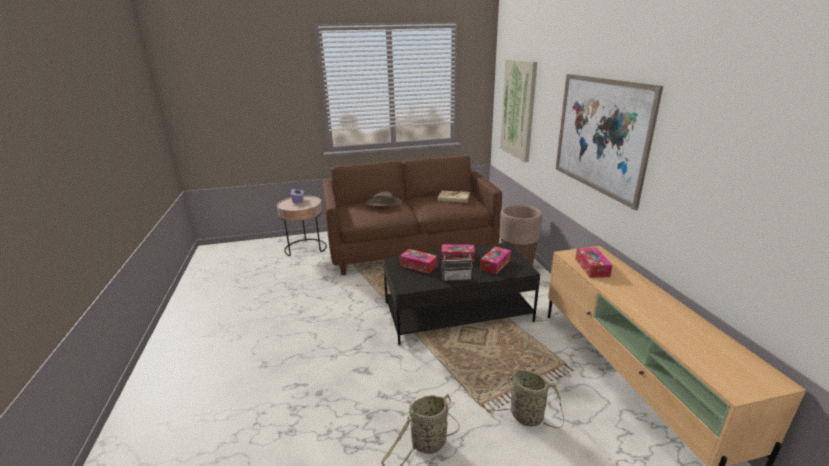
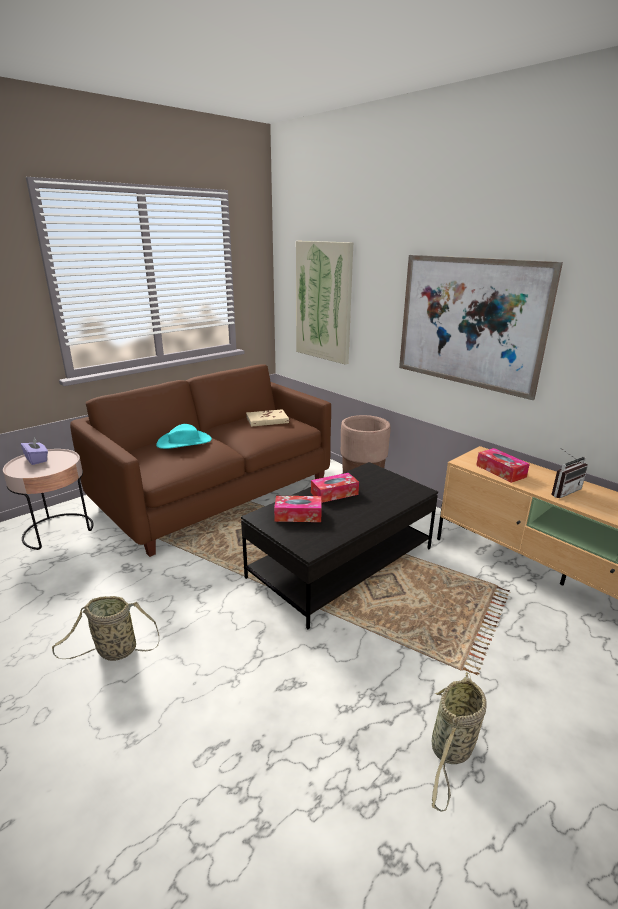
camera: 30 degrees left, 0 degrees up
(384, 204) = (184, 442): brown hat -> turquoise hat
(456, 277) = (357, 518): radio -> radio (562, 490)
(495, 264) = (383, 492): tissue box -> none
(523, 416) = (512, 663): basket -> basket (113, 651)

